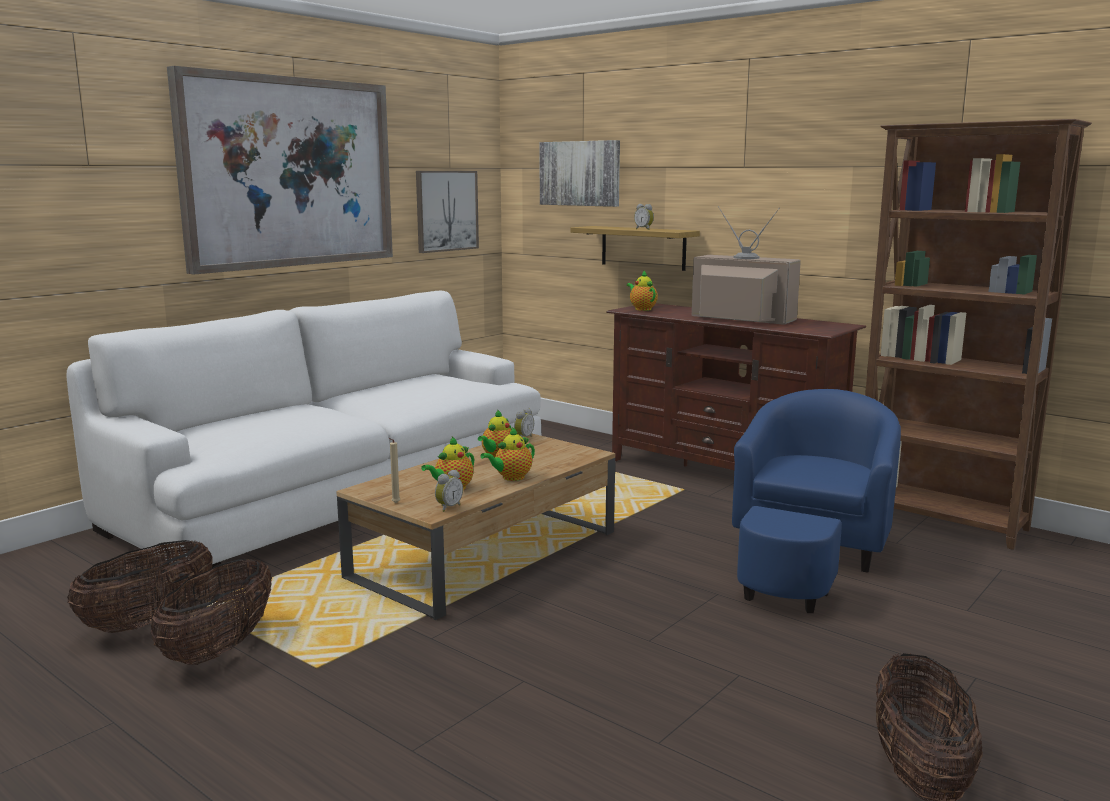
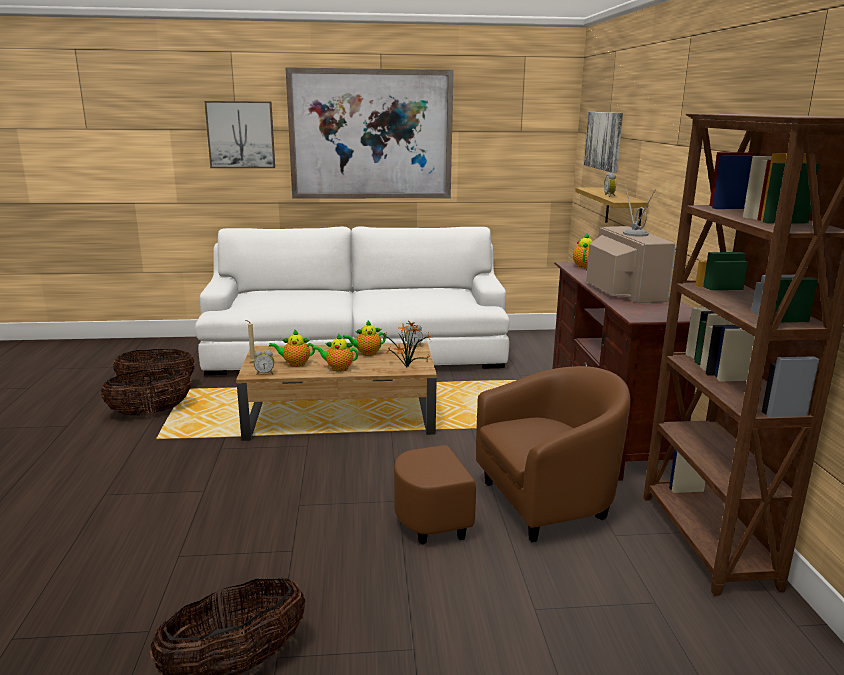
camera: 45 degrees right, 5 degrees up
(446, 211) = (512, 165): picture -> picture (241, 135)
(572, 456) = (405, 367): none -> potted plant
(808, 554) = (520, 508): blue armchair -> brown armchair

